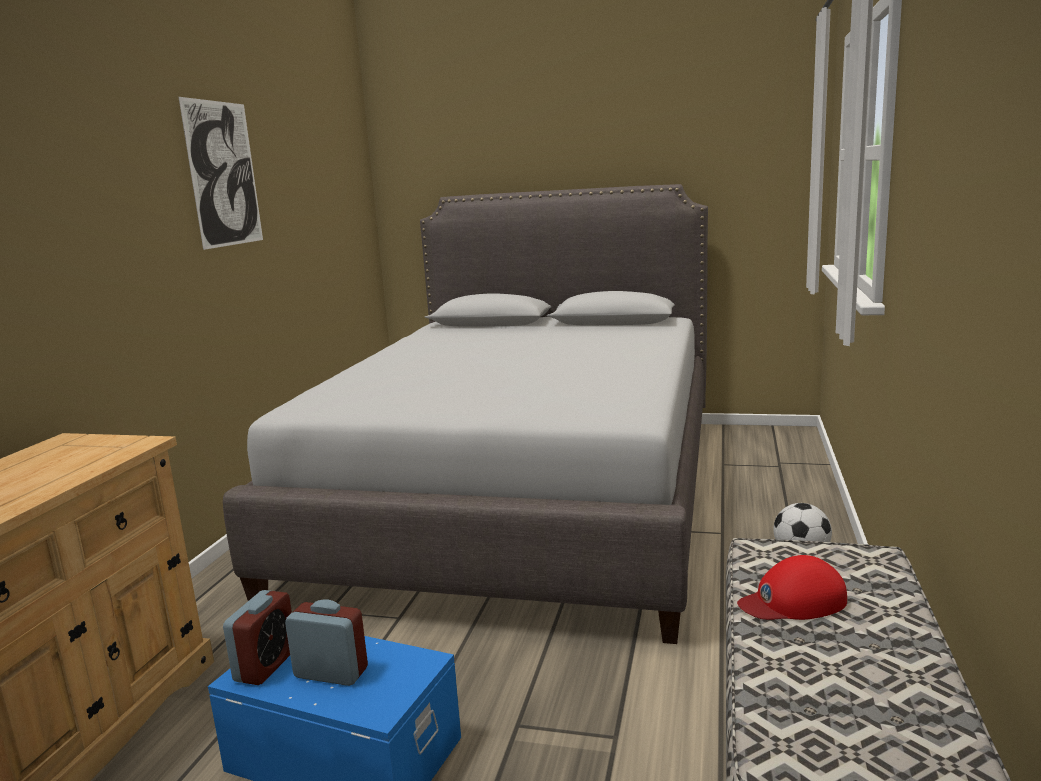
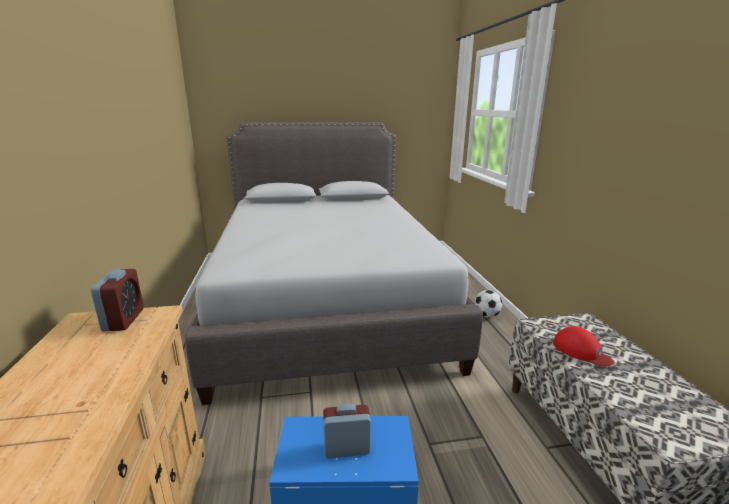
camera: 25 degrees left, 5 degrees up
(224, 174) = (127, 101): picture -> none
(266, 665) = (298, 454): alarm clock -> alarm clock (124, 320)
(793, 601) = (581, 351): red cap -> red cap turned 90 degrees counterclockwise

